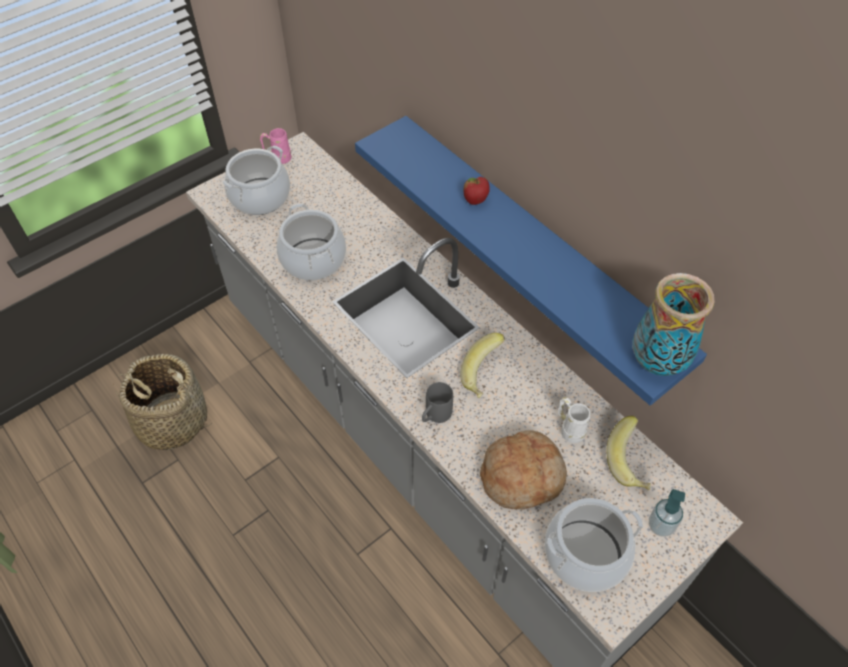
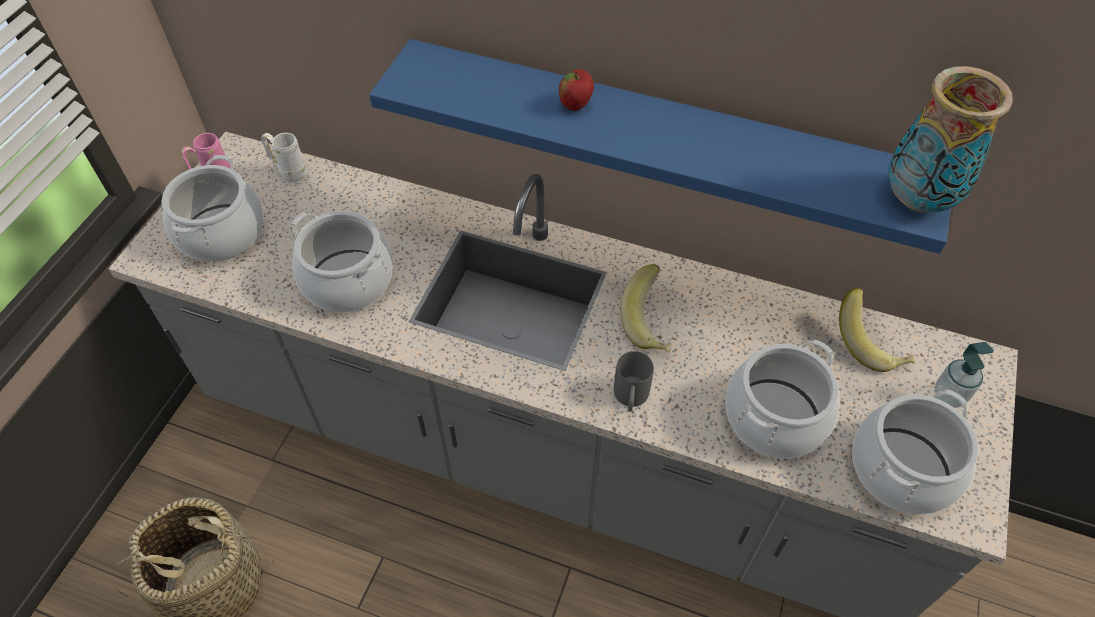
camera: 30 degrees left, 0 degrees up
(522, 475) = (774, 417): bread -> cooking pot
(569, 429) = (784, 339): white mug -> white mug (289, 172)

